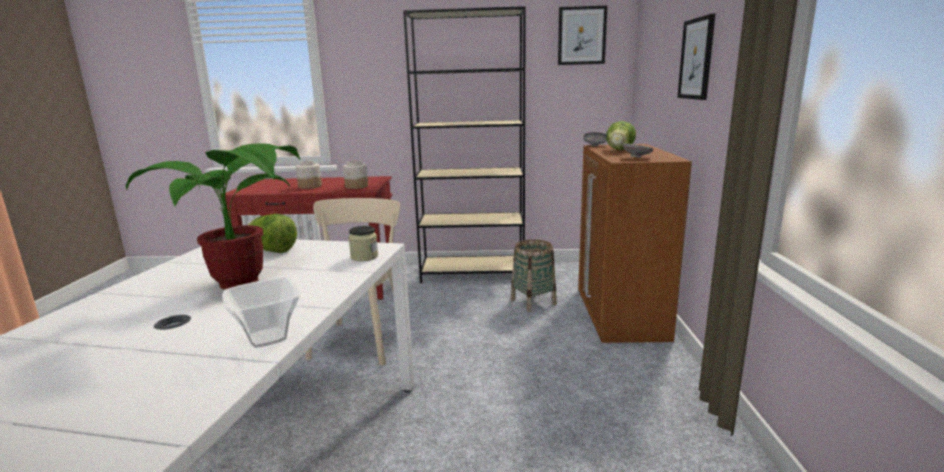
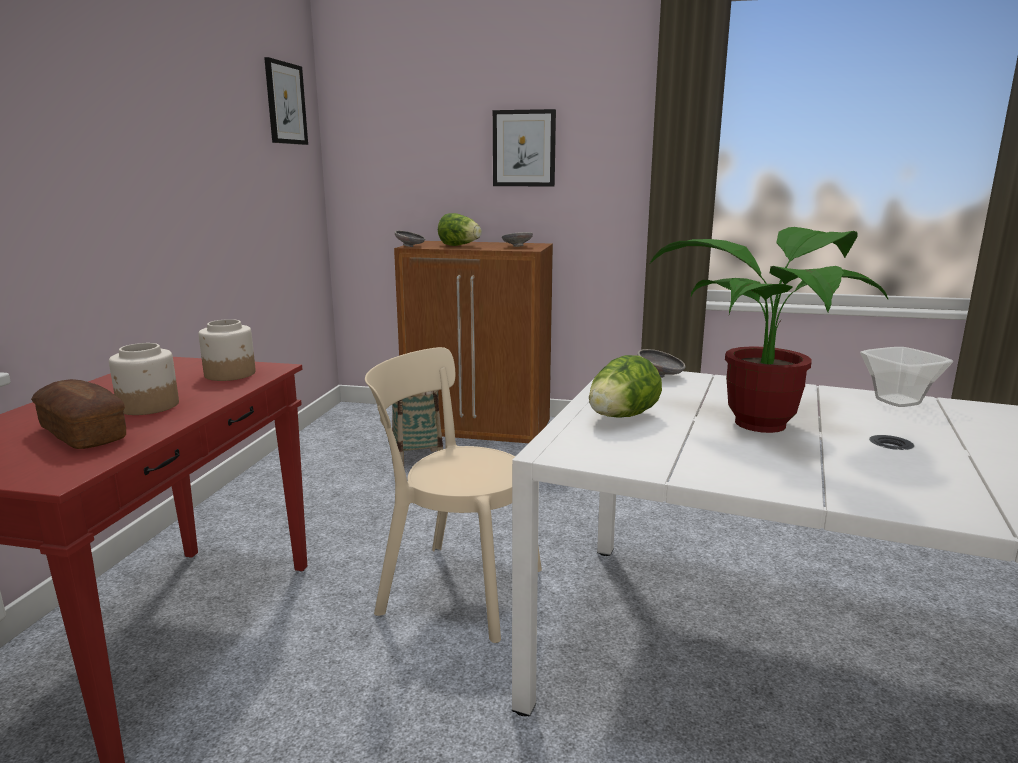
camera: 80 degrees left, 0 degrees up
(279, 187) = (83, 434): none -> bread
(364, 257) = (661, 376): jar -> grey bowl
(473, 273) = (274, 485): beige bookcase -> none

